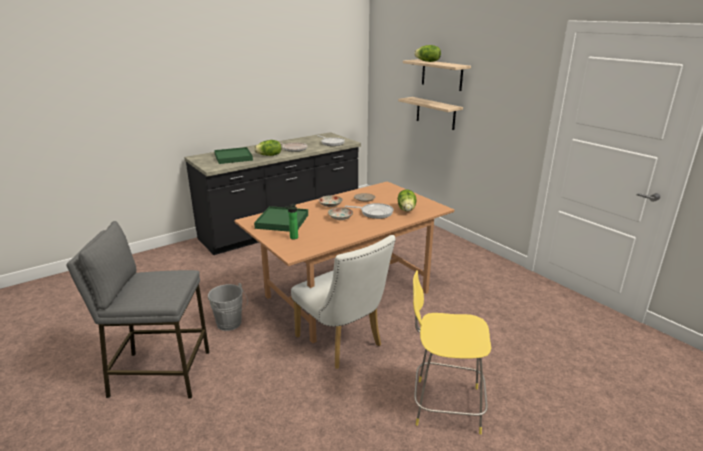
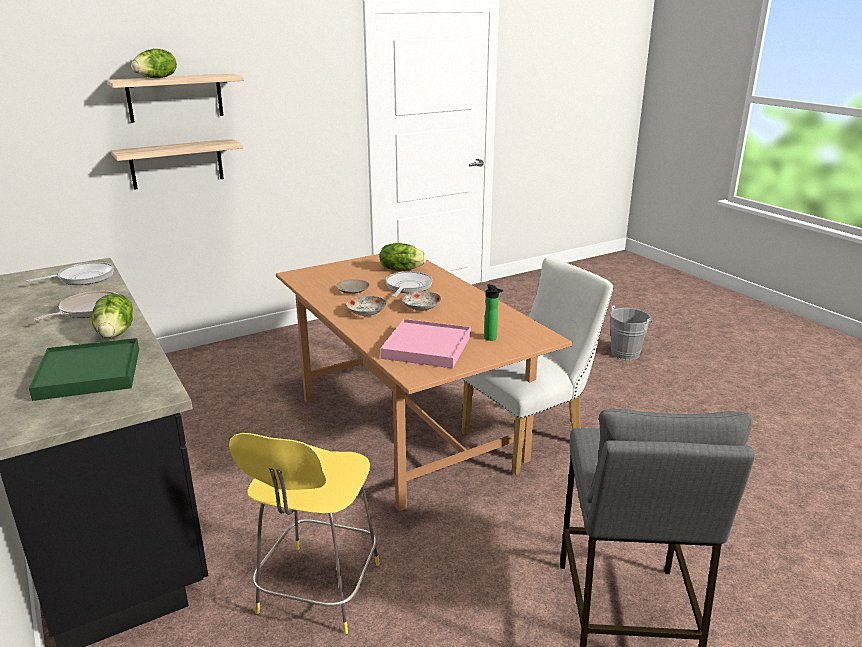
camera: 85 degrees left, 0 degrees up
(230, 324) = (483, 546): grey bucket -> grey bucket (627, 352)
(282, 221) = (427, 347): green tray -> pink tray
(444, 405) = (622, 383): yellow stool -> yellow stool (317, 591)

